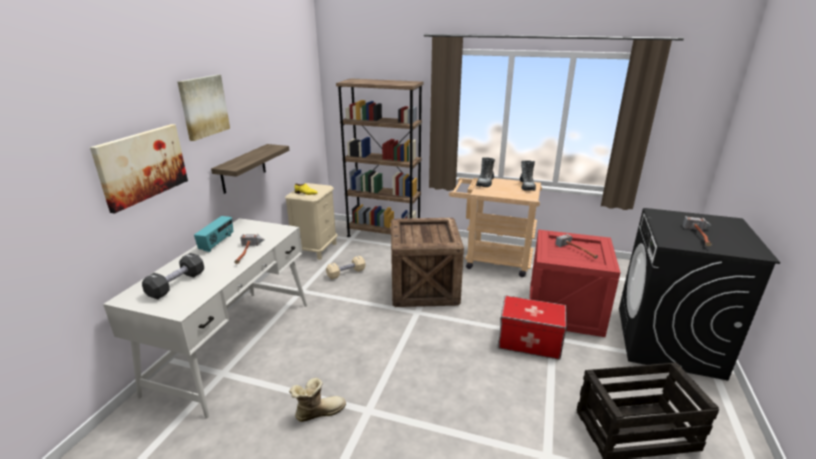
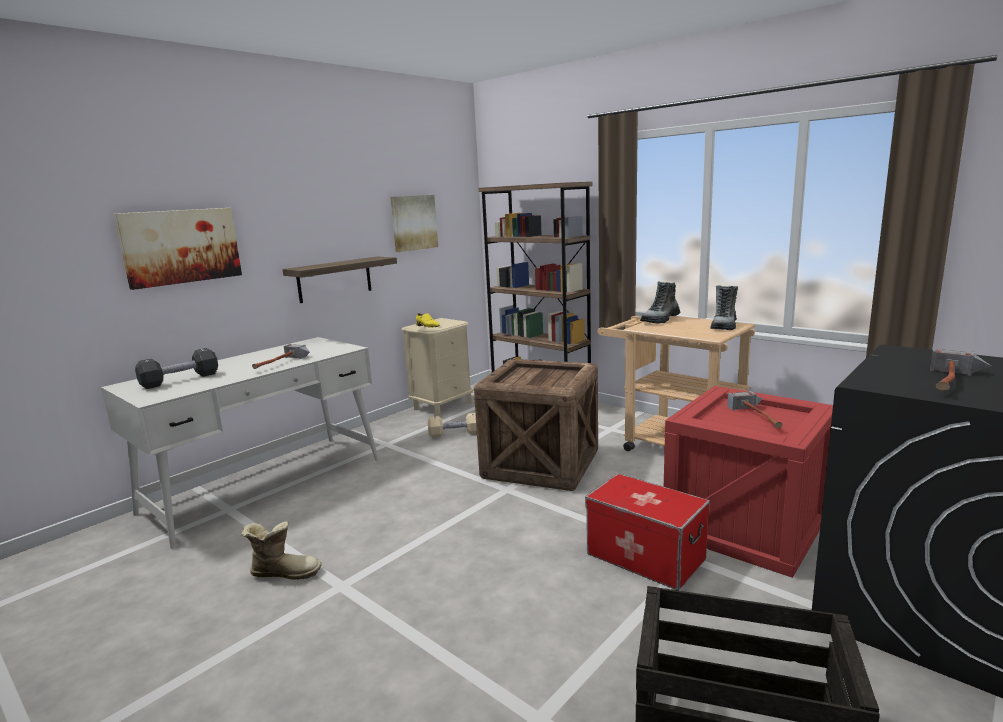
camera: 25 degrees right, 10 degrees down
(203, 106) = (278, 195): picture -> picture (413, 222)
(217, 243) = (266, 353): radio -> none

